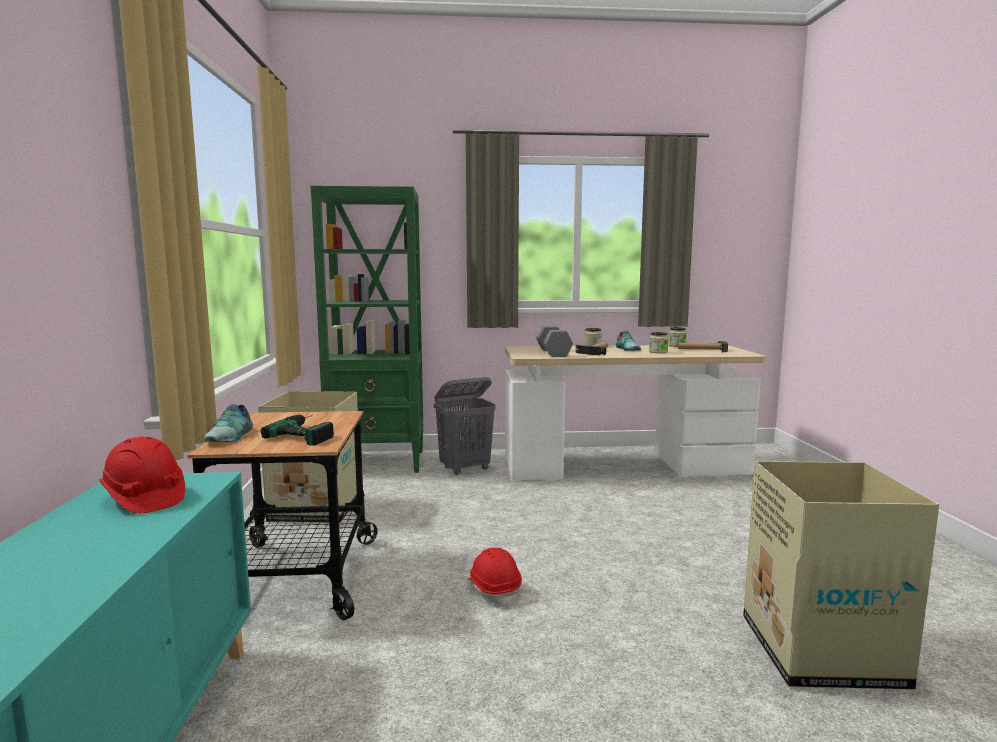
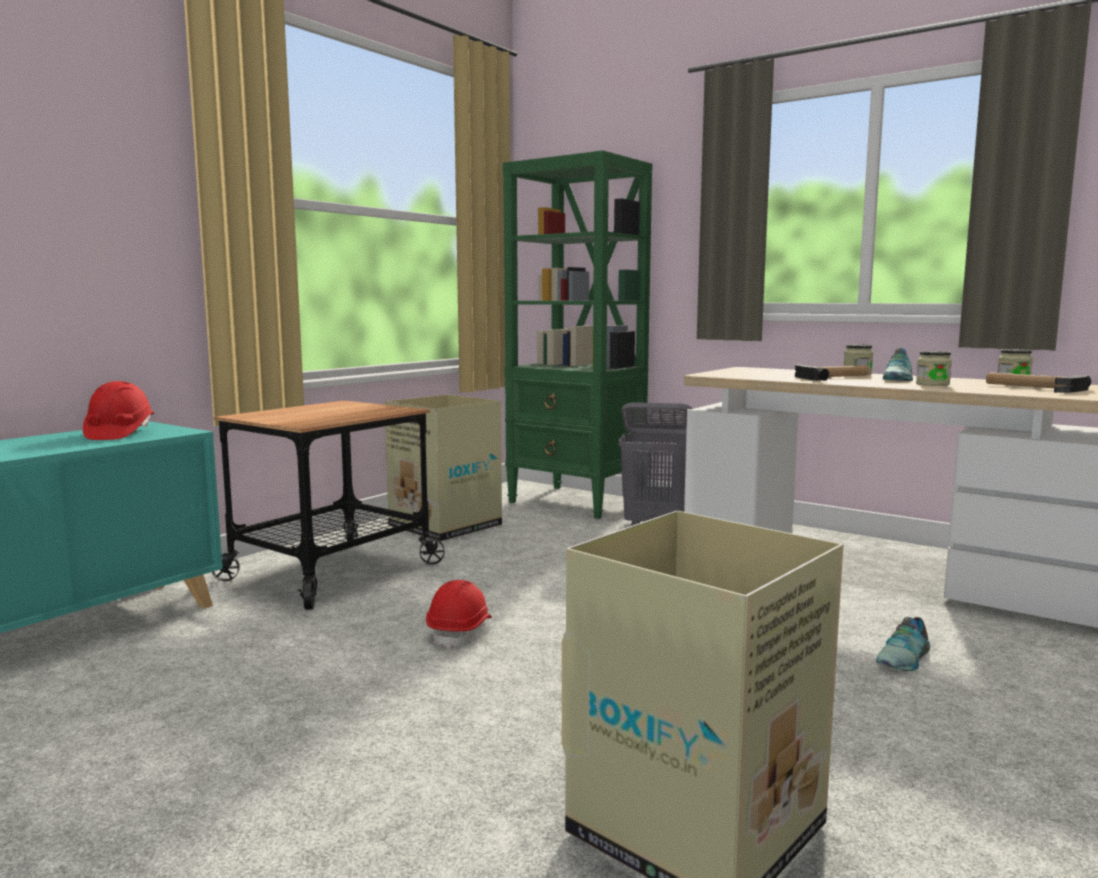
camera: 40 degrees right, 0 degrees up
(232, 436) = (276, 411): shoe -> shoe (905, 659)
(309, 433) = (330, 416): power drill -> none
(552, 353) = (762, 374): grey dumbbell -> none

